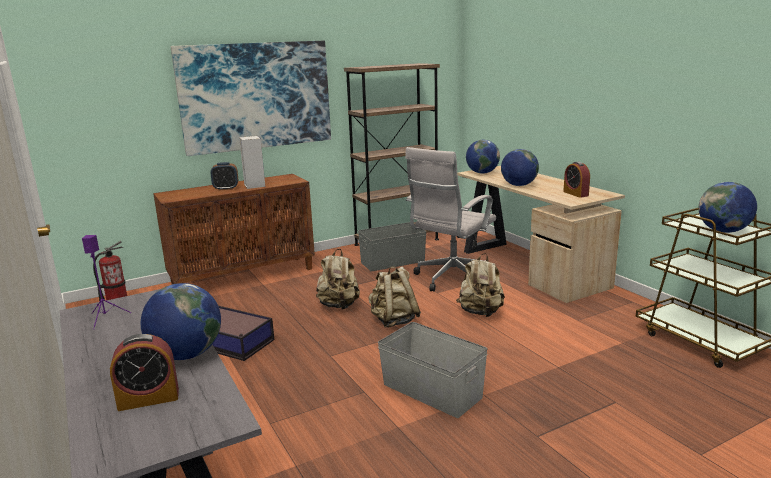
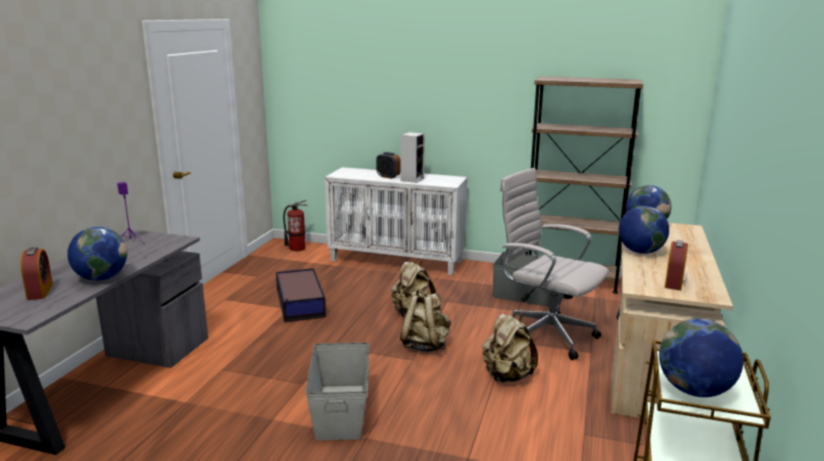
camera: 45 degrees right, 0 degrees up
(148, 399) = (40, 291): alarm clock -> alarm clock turned 135 degrees counterclockwise
(244, 276) = (397, 261): brown cabinet -> white cabinet
(256, 96) = (442, 95): picture -> none
(450, 279) = (545, 335): white office chair -> white office chair turned 45 degrees clockwise

